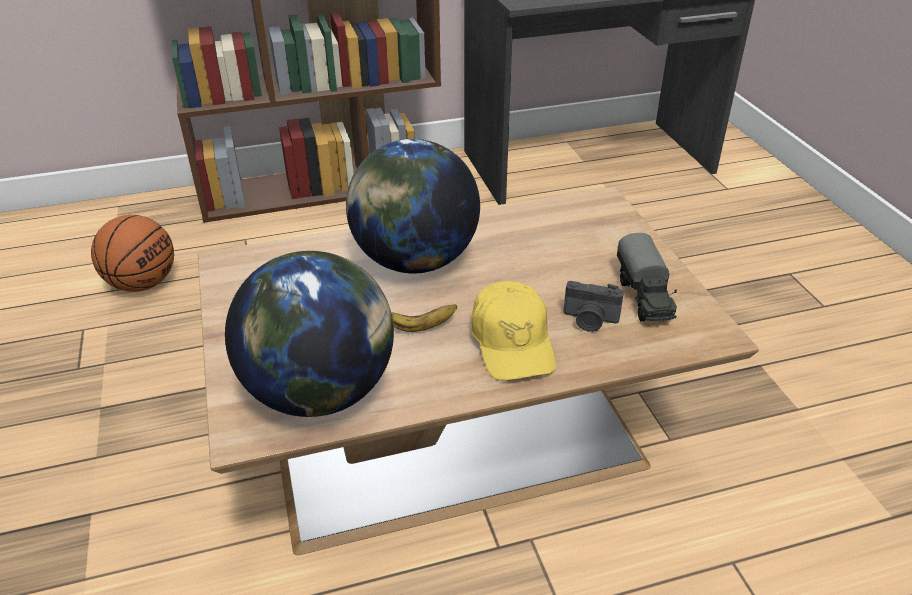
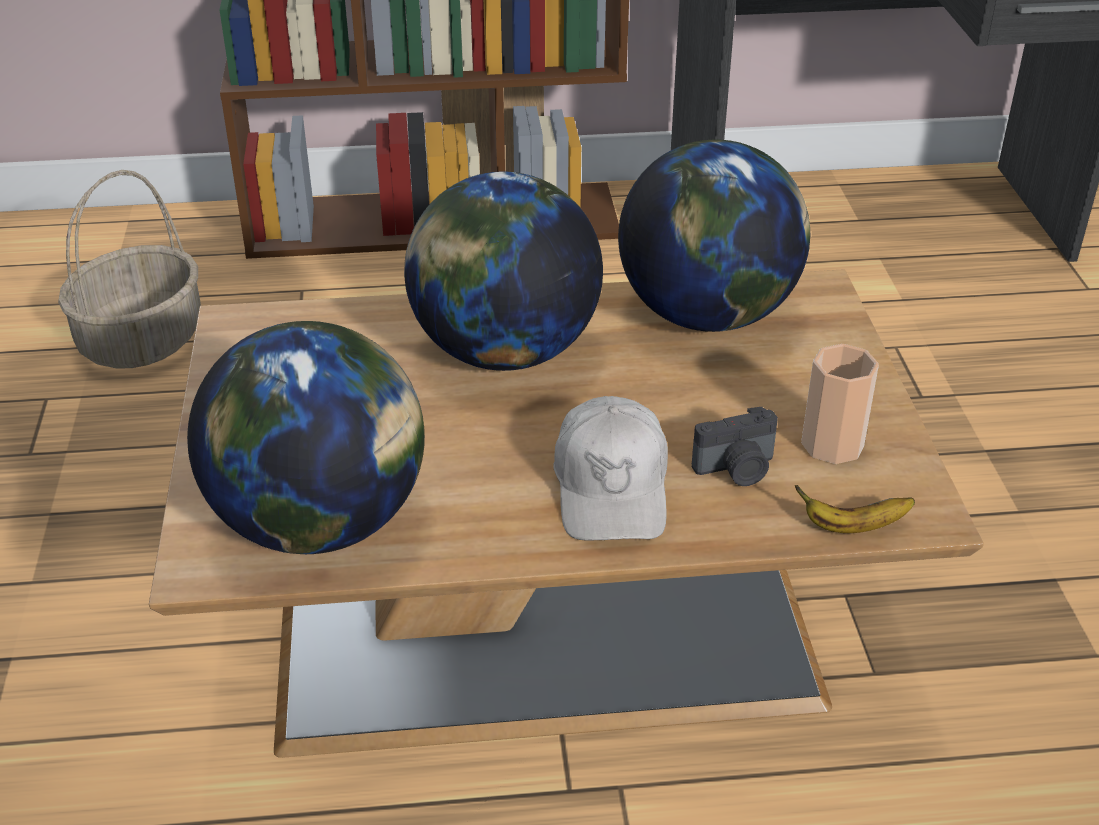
camera: 10 degrees right, 0 degrees up
(143, 284) = (141, 341): basketball -> basket
(421, 327) = (486, 449): banana -> banana (853, 526)
(512, 342) = (612, 488): yellow cap -> white cap
(539, 223) = (708, 314): none -> globe
(590, 320) = (737, 470): camera -> camera turned 45 degrees counterclockwise
(644, 297) = (832, 445): toy truck -> cup

